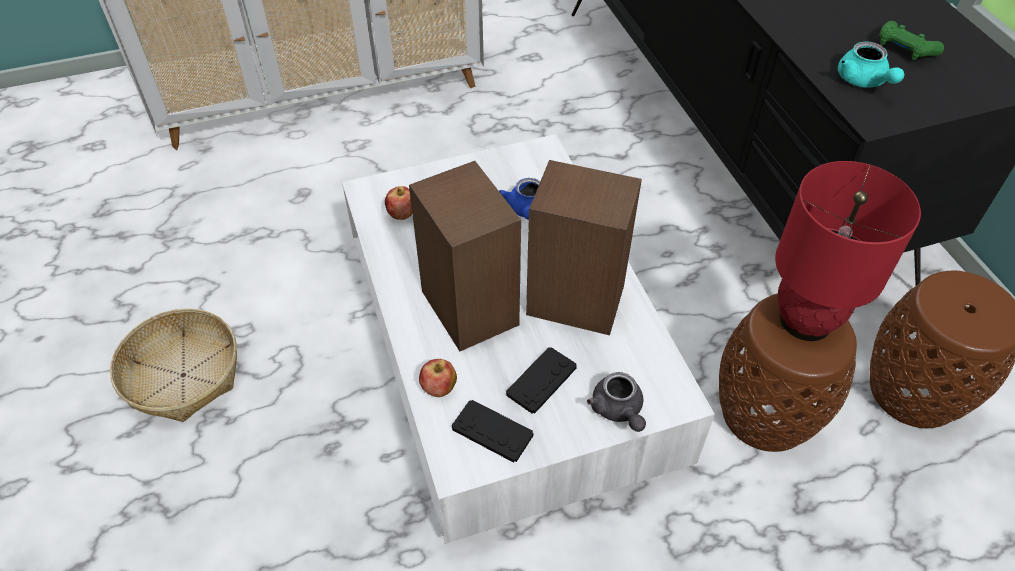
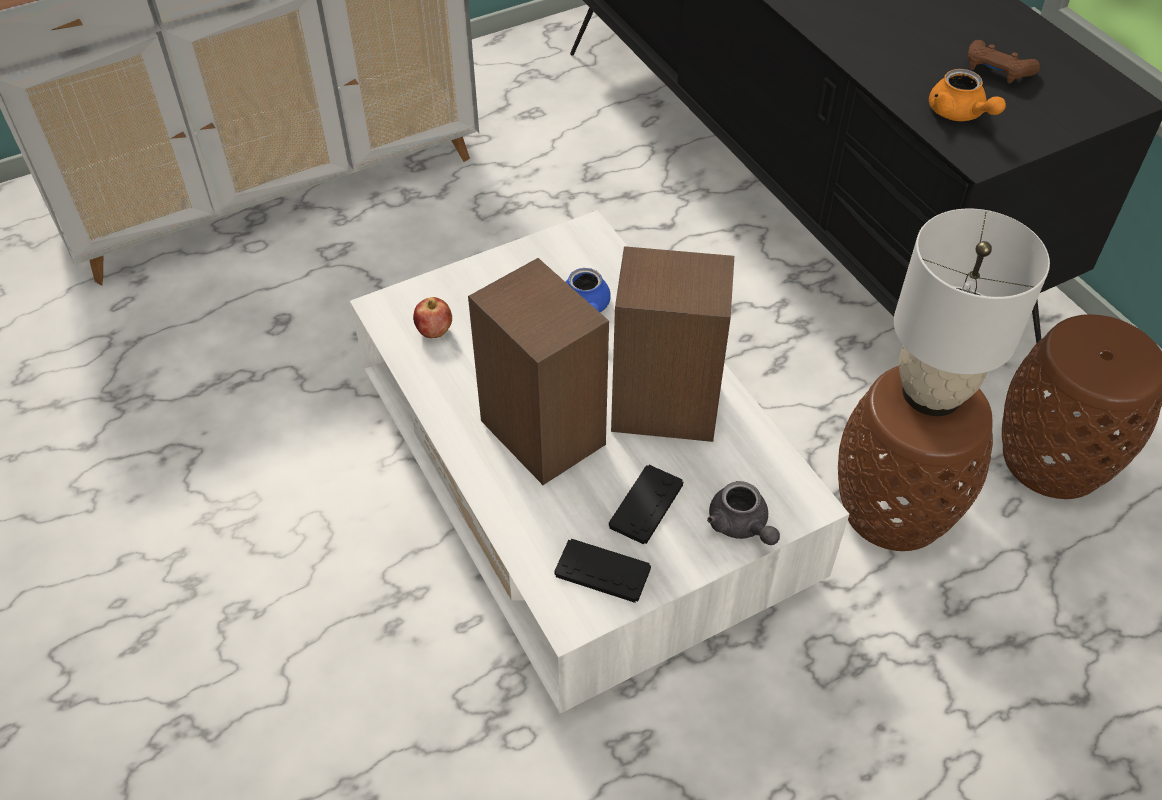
camera: 10 degrees left, 0 degrees up
(182, 375) = (184, 567): basket -> none
(439, 389) = (528, 532): apple -> none
(805, 320) = (931, 393): red table lamp -> white table lamp
(863, 81) = (959, 114): turquoise teapot -> orange teapot
(904, 49) = (996, 71): green game controller -> brown game controller

